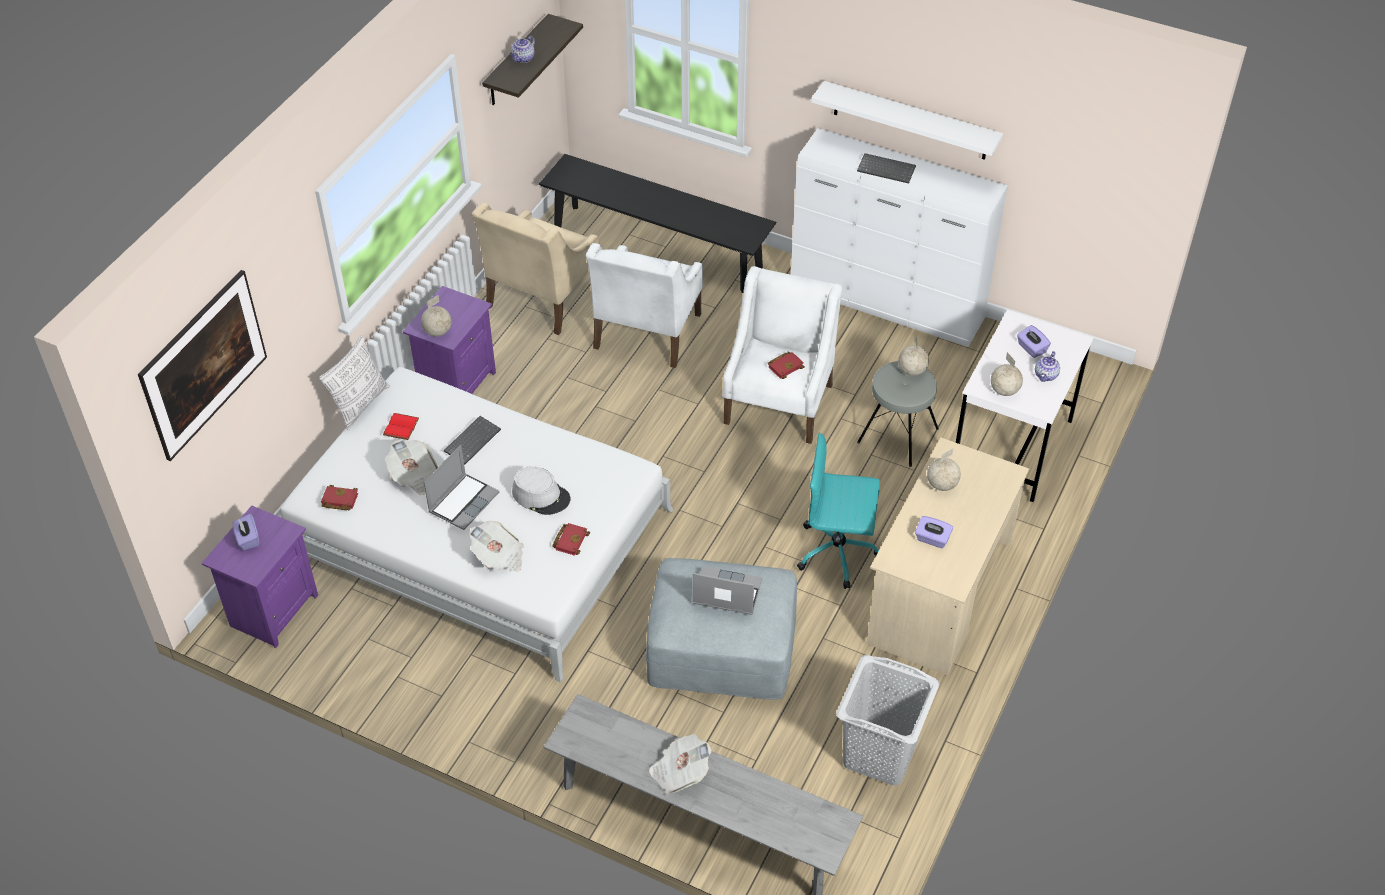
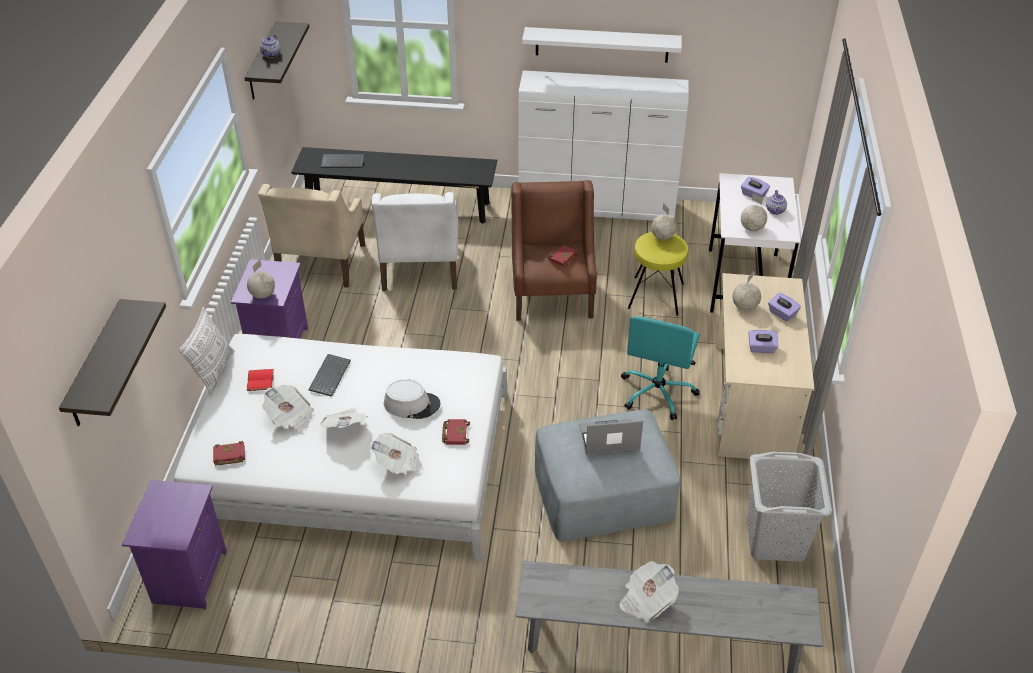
camera: 20 degrees left, 5 degrees down
(210, 385) = (96, 366): picture -> shelf
(248, 539) = (160, 510): purple tissue box -> purple tissue box (782, 314)
(463, 502) = (345, 427): laptop -> newspaper
(779, 403) = (552, 294): white armchair -> brown armchair
(839, 552) = (658, 392): turquoise office chair -> turquoise office chair turned 60 degrees counterclockwise
(887, 169) = (592, 87): keyboard -> keyboard (343, 161)
(897, 435) = (655, 295): grey stool -> yellow stool

